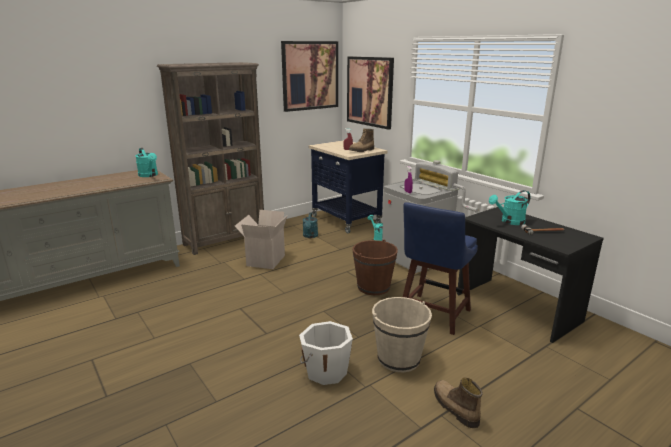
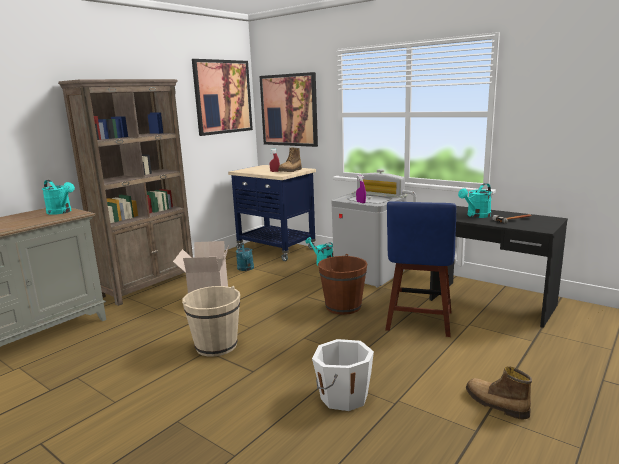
camera: 15 degrees left, 5 degrees down
(399, 359) = (411, 369): beige bucket -> beige bucket (216, 346)

